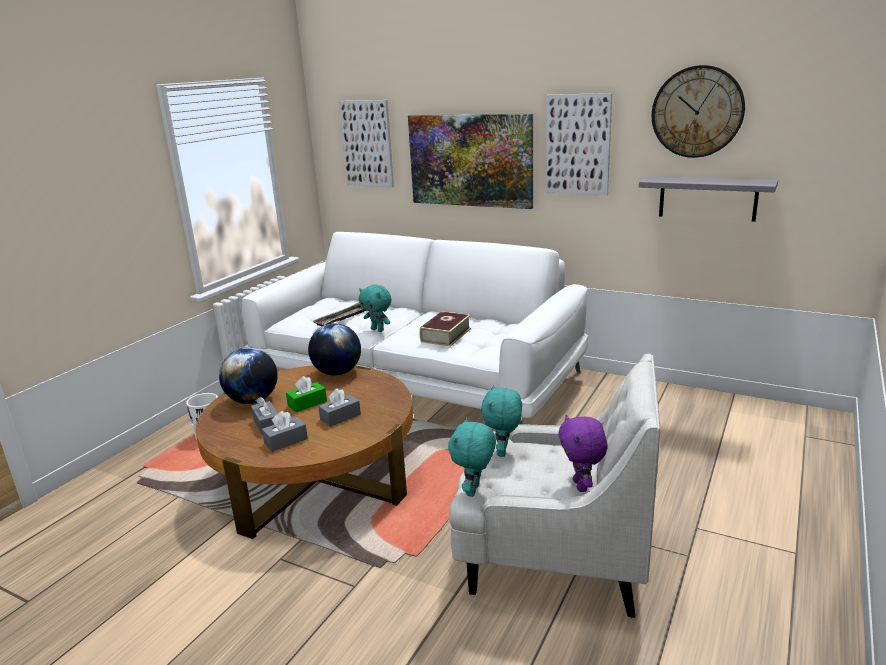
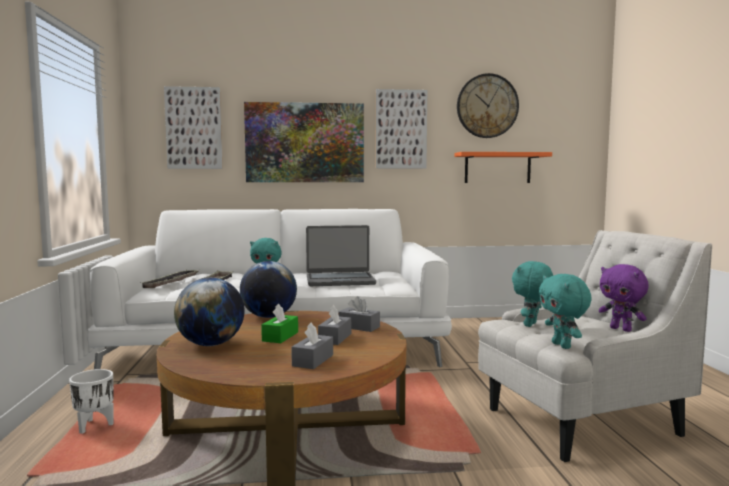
camera: 35 degrees left, 15 degrees down
(267, 424) = (265, 355): grey tissue box -> grey tissue box (359, 327)
(312, 312) = (171, 282): none -> tray
(446, 335) = (340, 280): book -> laptop
(503, 452) = (531, 325): turquoise plush toy -> turquoise plush toy turned 60 degrees clockwise
(707, 198) = (497, 168): grey shelf -> orange shelf

